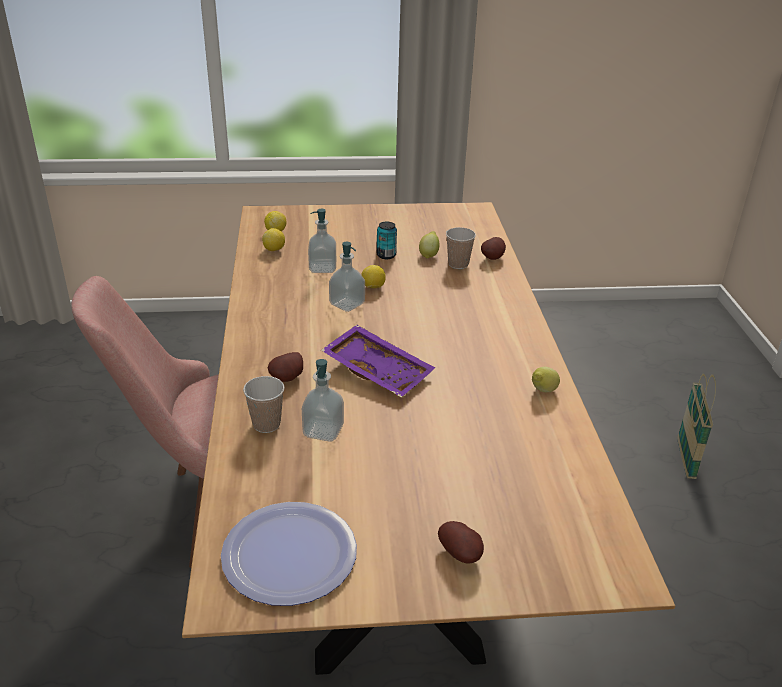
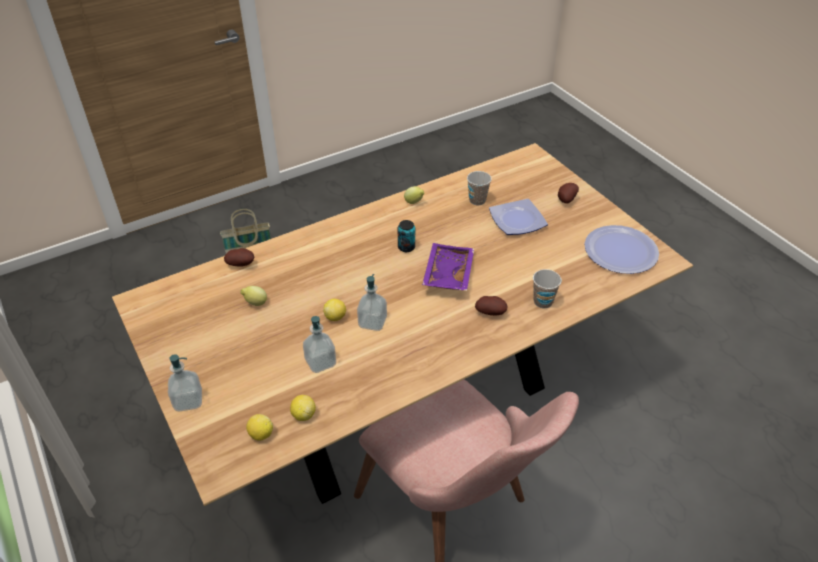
camera: 115 degrees left, 10 degrees up
(323, 431) = (526, 275): soap dispenser -> soap dispenser (188, 401)
(386, 255) = (271, 330): can -> can (406, 247)
(440, 472) = (518, 221): none -> plate
(458, 264) = (264, 281): cup -> cup (477, 200)

